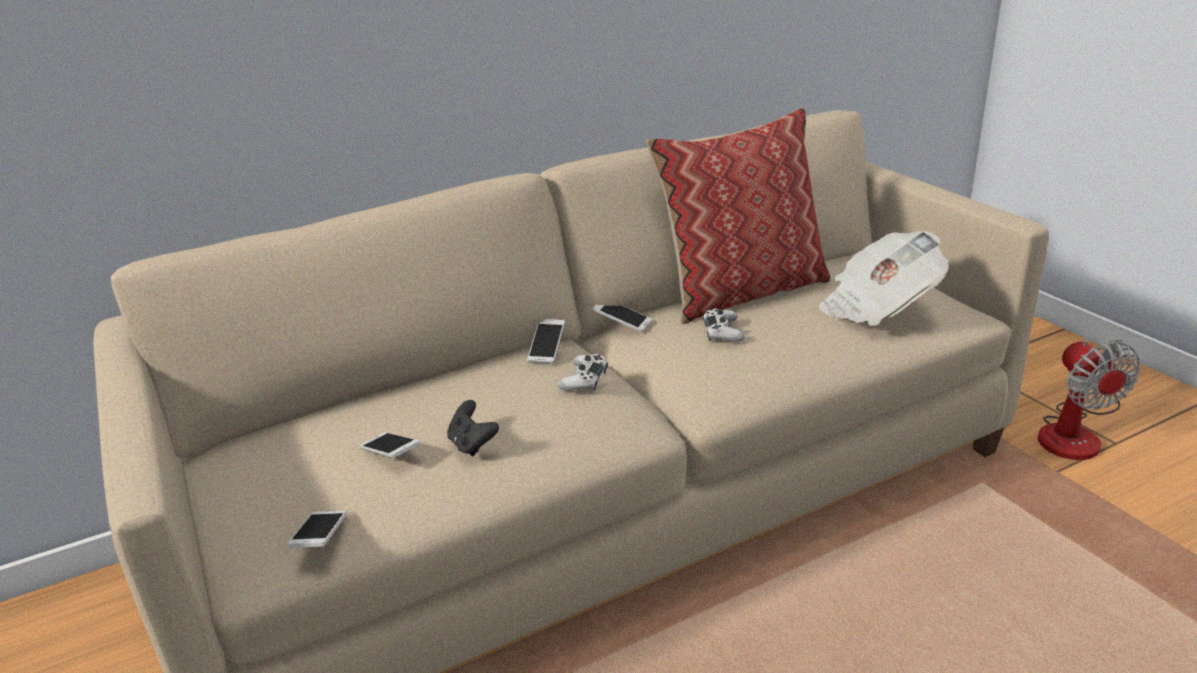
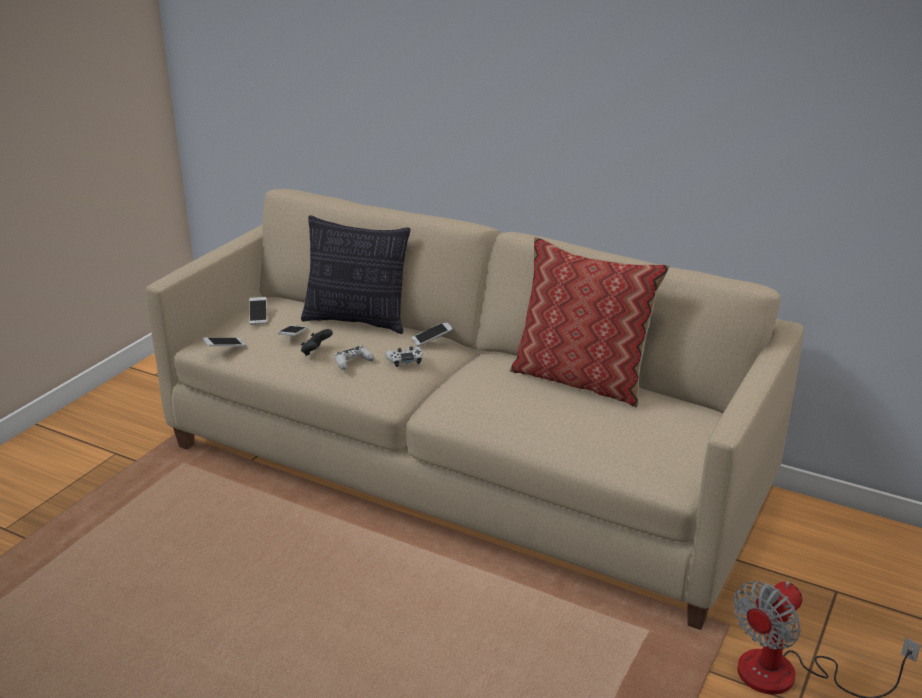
camera: 55 degrees right, 0 degrees up
(419, 389) = (357, 321): none -> pillow
(622, 322) = (492, 352): phone -> phone (258, 316)
(723, 332) = (507, 386): white game controller -> white game controller (353, 362)
(878, 306) = (615, 434): newspaper -> none

